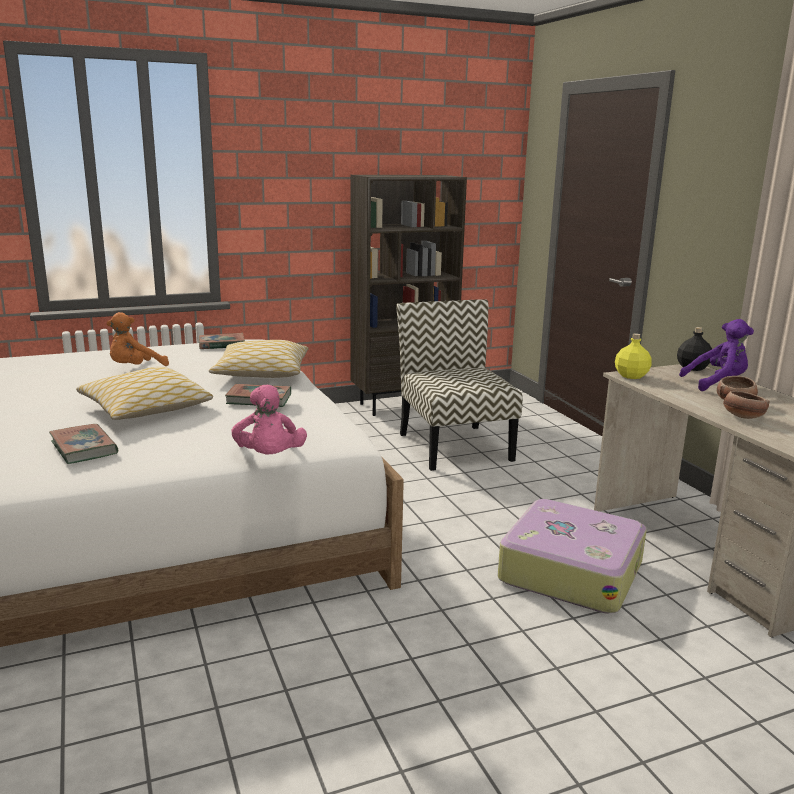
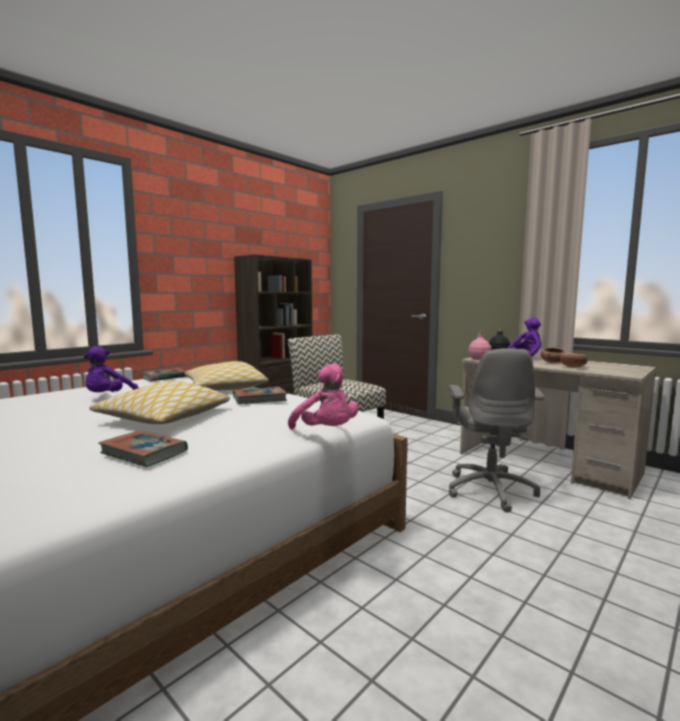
camera: 25 degrees left, 10 degrees down
(135, 369) = (108, 397): orange plush toy -> purple plush toy
(570, 570) = (490, 490): suitcase -> grey office chair
(631, 376) = (479, 359): yellow bottle -> pink bottle

